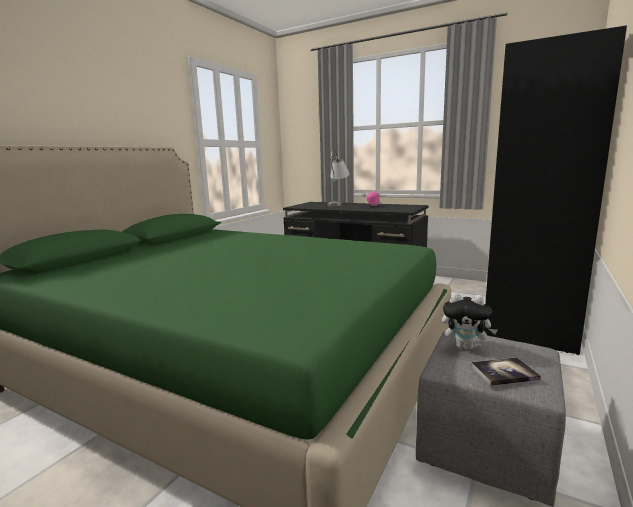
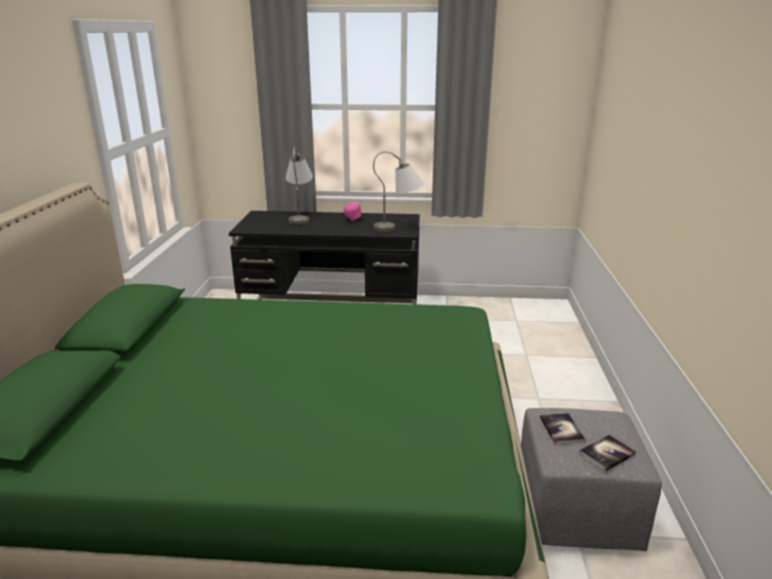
camera: 25 degrees left, 10 degrees up
(403, 209) = (399, 228): none -> grey table lamp
(465, 346) = (561, 429): plush toy -> book
(531, 320) = (550, 348): black wardrobe -> none

